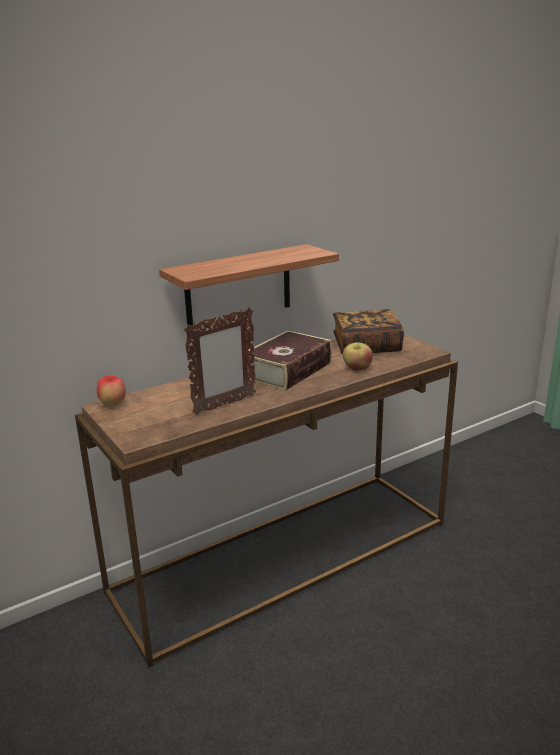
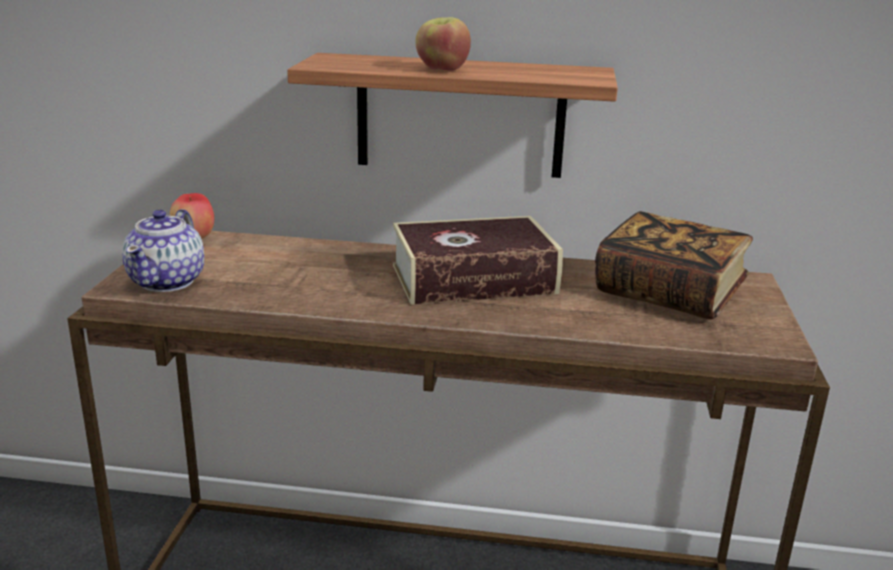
camera: 40 degrees right, 0 degrees up
(153, 428) = (168, 281): none -> teapot
(224, 405) = (298, 289): picture frame -> none
(357, 369) = (581, 318): apple -> apple (442, 69)

